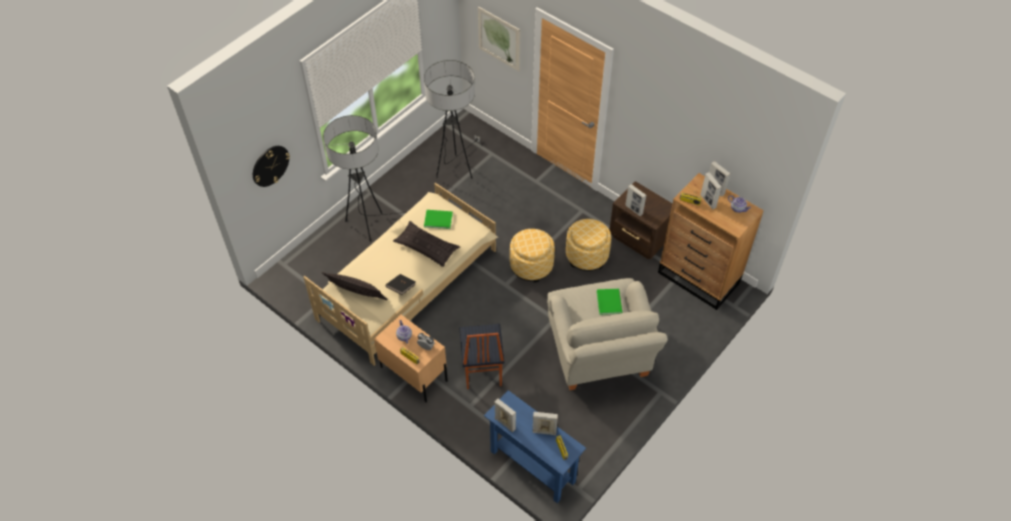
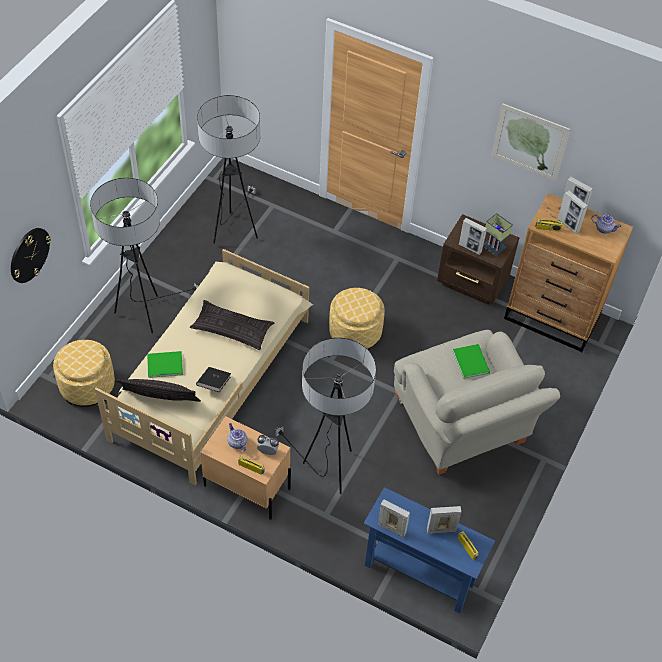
camera: 15 degrees left, 0 degrees up
(437, 219) = (236, 293): green book -> green book (163, 364)
(481, 371) = (328, 469): chair -> floor lamp
(499, 39) = (275, 63): picture -> picture (529, 142)
(587, 255) = (417, 311): ottoman -> ottoman (87, 386)
(655, 212) = (495, 247): none -> table lamp

